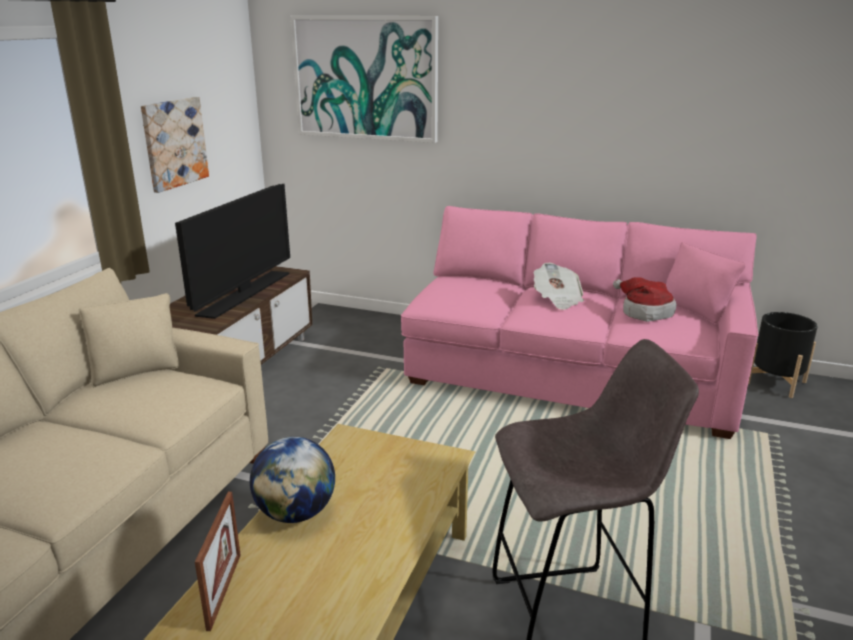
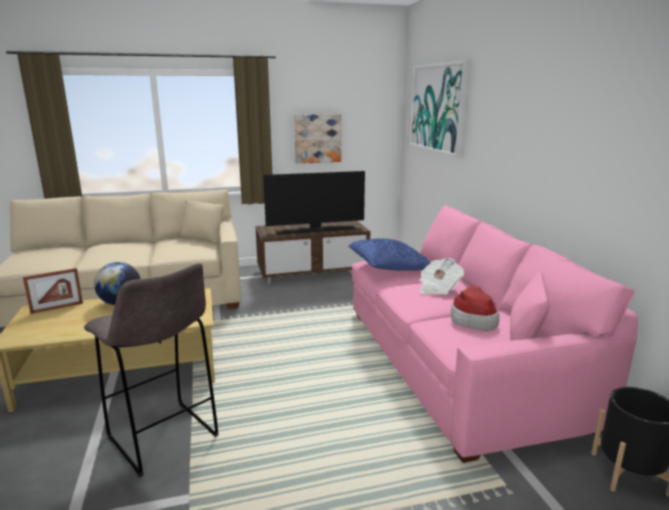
camera: 55 degrees right, 5 degrees down
(462, 299) = (388, 266): none -> blue pillow

